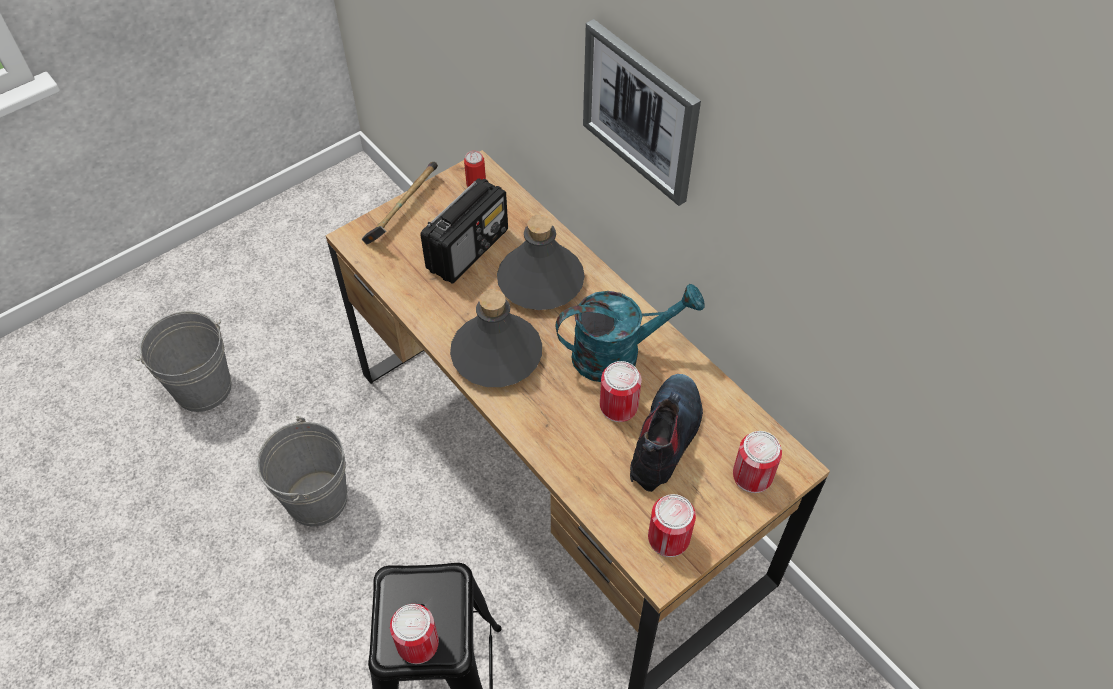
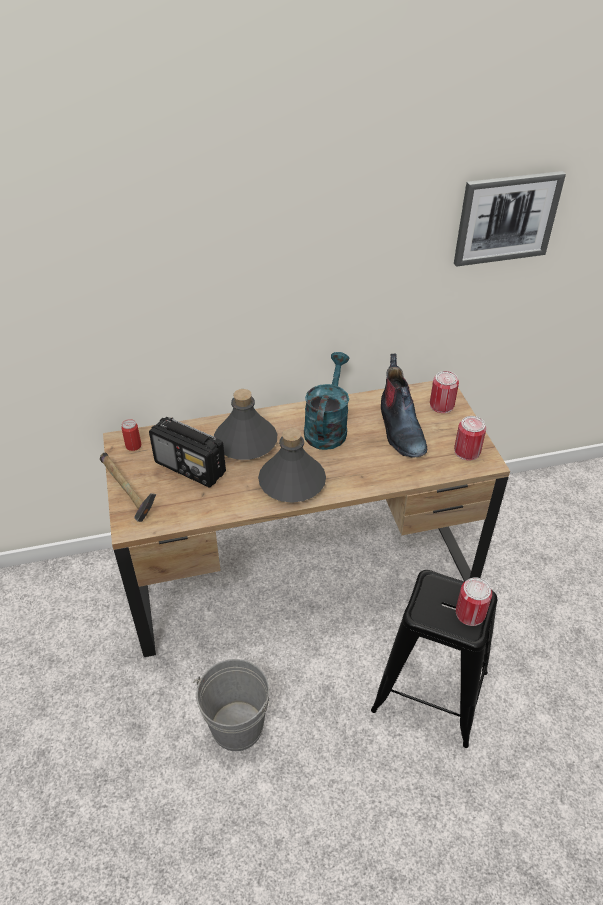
camera: 65 degrees left, 10 degrees down
(203, 388) = (70, 788): grey bucket -> none
(468, 249) = (190, 468): radio -> radio turned 150 degrees clockwise
(618, 406) = (366, 440): can -> none
(641, 111) = (259, 274): picture -> picture (506, 218)
(665, 439) = (400, 429): boot -> boot turned 150 degrees counterclockwise

